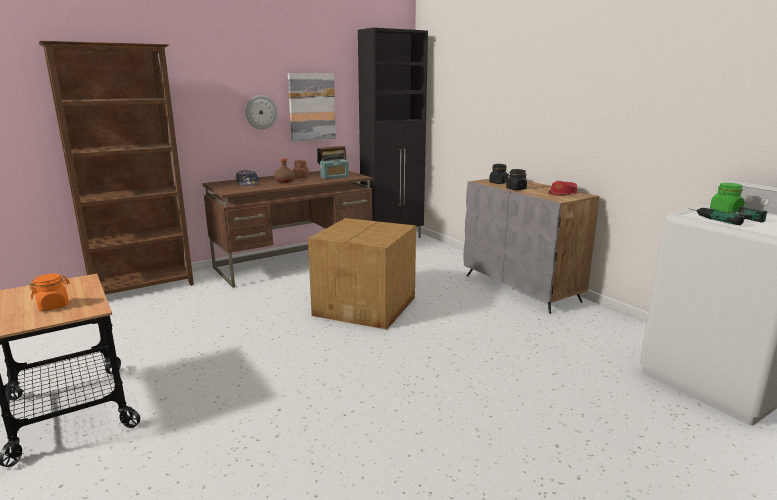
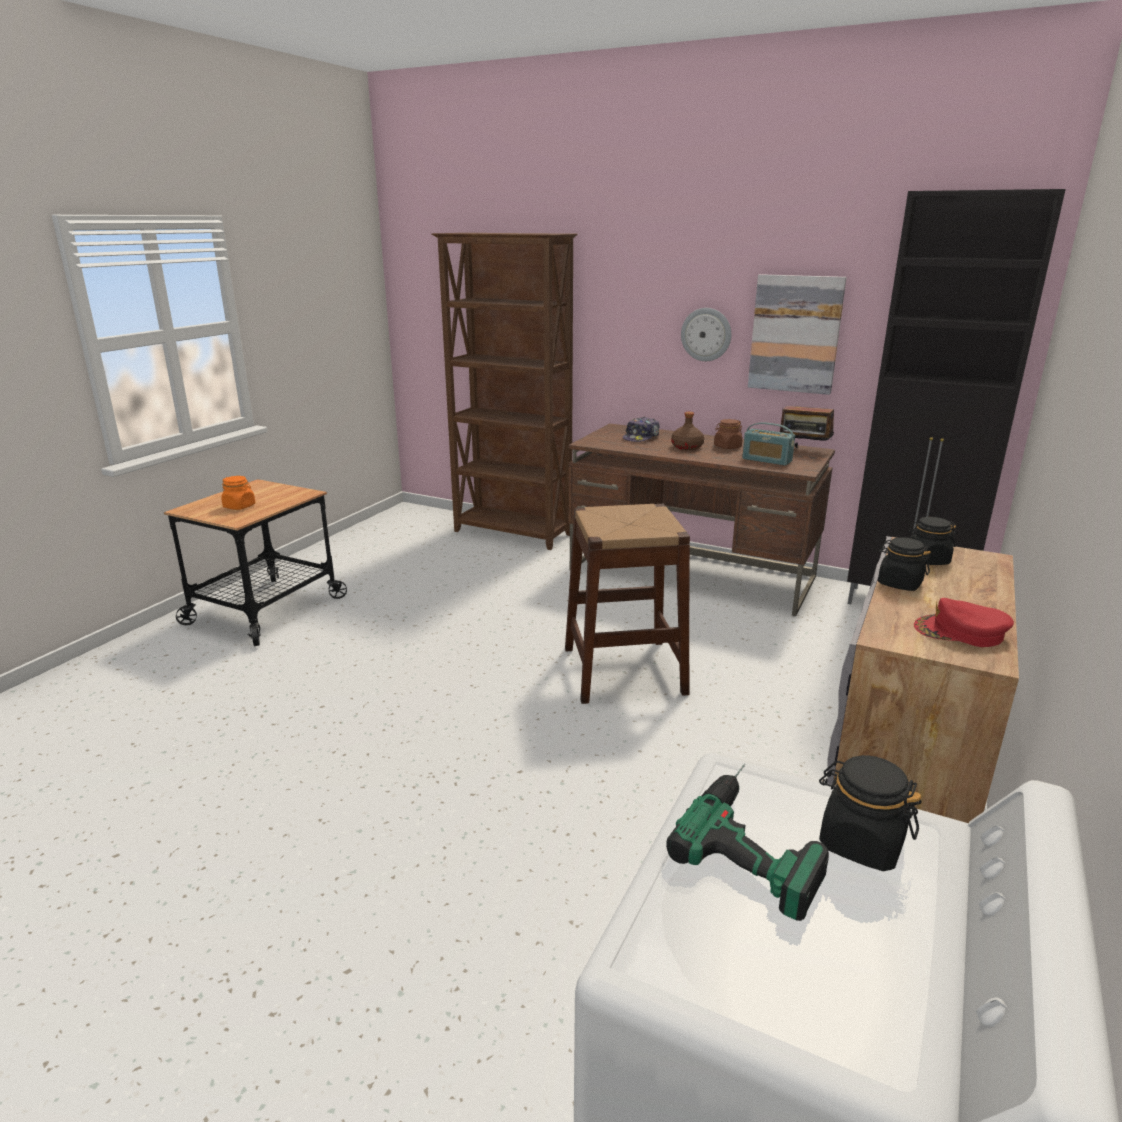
camera: 60 degrees right, 5 degrees up
(367, 306) = (624, 670): cardboard box -> brown stool
(725, 211) = (860, 843): green jar -> black jar

